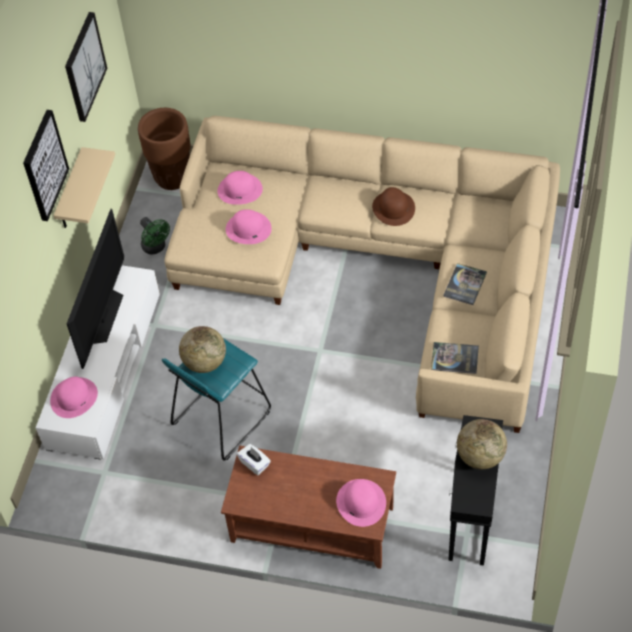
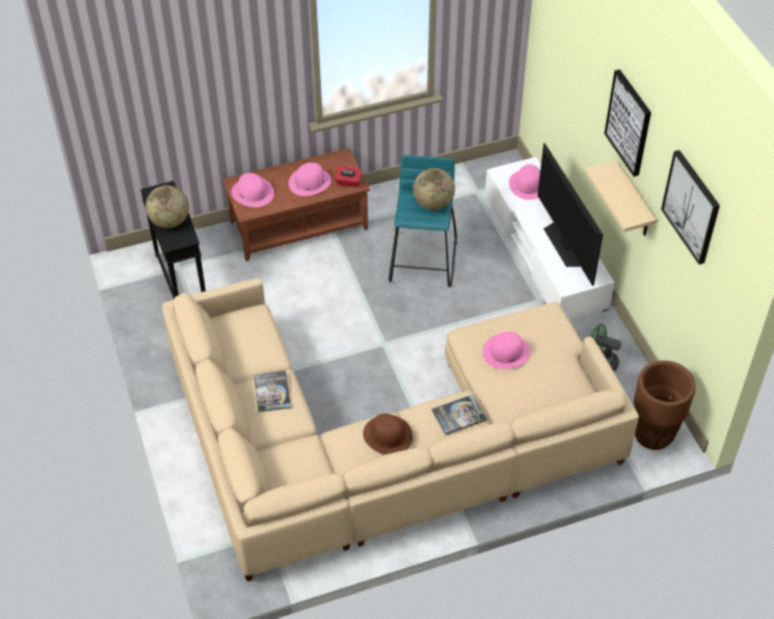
camera: 145 degrees right, 5 degrees down
(240, 189) = (546, 384): pink hat -> pink hat (309, 182)
(255, 464) = (348, 182): white tissue box -> red tissue box
(454, 358) = (244, 325): book -> book (458, 415)

